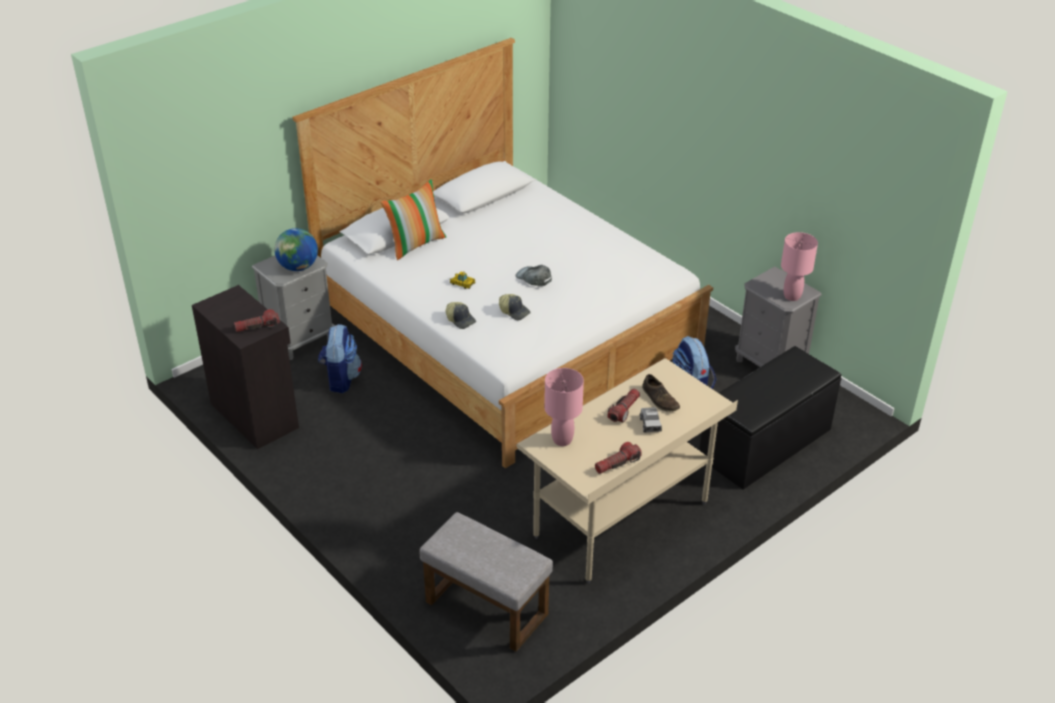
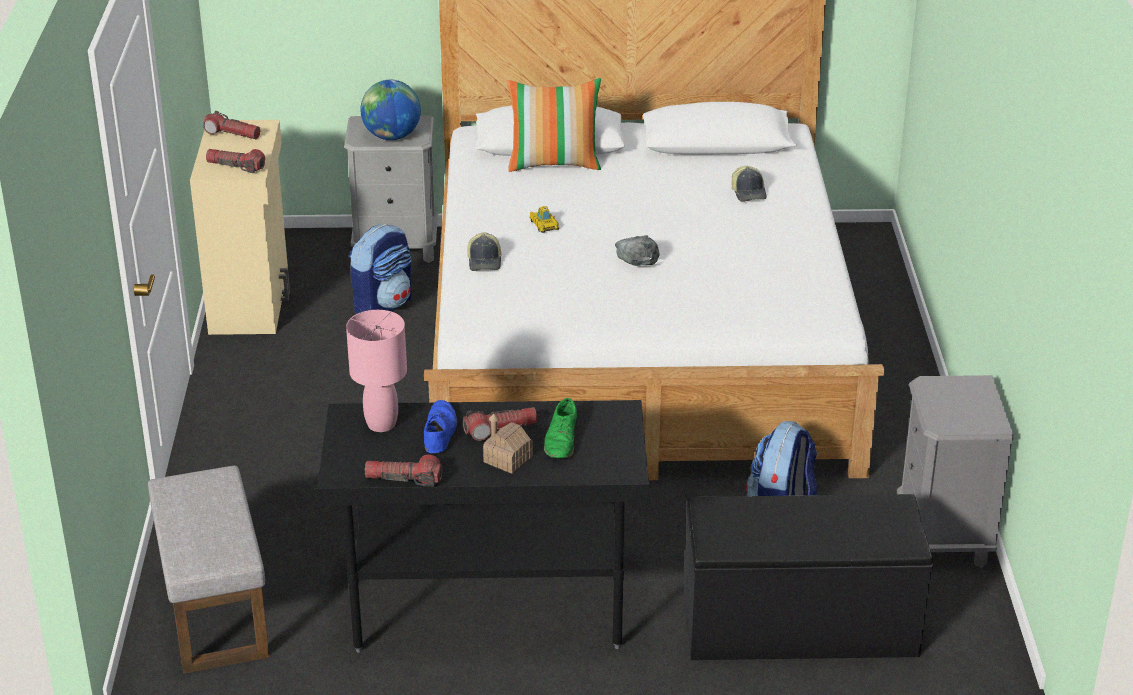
camera: 40 degrees right, 5 degrees down
(223, 307) = (232, 134): none -> flashlight
(255, 414) = (251, 300): black cabinet -> beige cabinet
(514, 311) = (556, 278): cap -> cap (749, 192)
(597, 428) = (439, 432): none -> blue shoe
(622, 520) = (488, 610): beige desk -> black desk
(650, 424) = (507, 459): toy truck -> toy house
(660, 399) = (562, 440): brown shoe -> green shoe
(791, 296) = (960, 420): pink table lamp -> none

